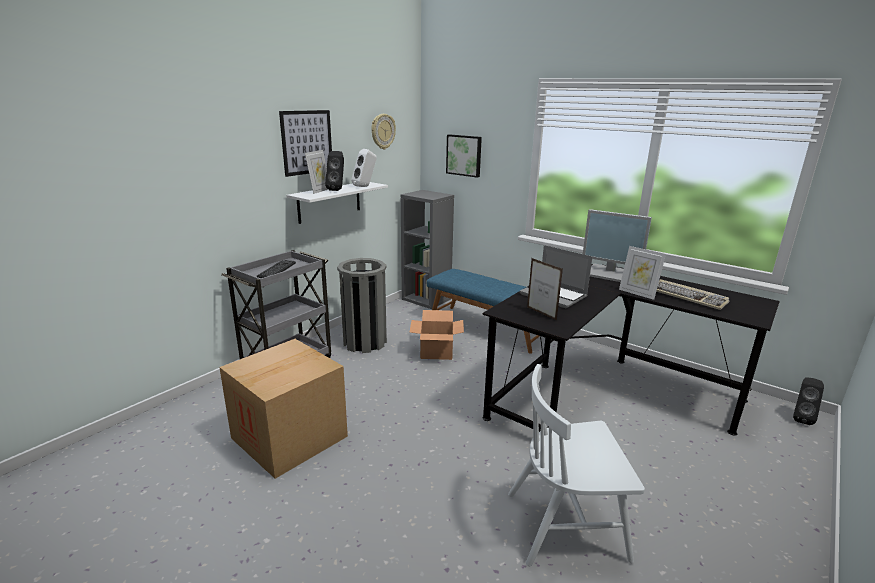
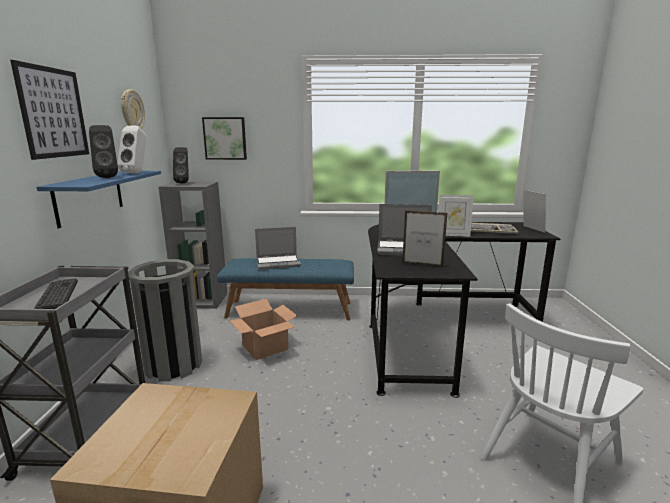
camera: 35 degrees left, 5 degrees down
(319, 191) = (82, 180): picture frame -> picture frame (531, 229)
(329, 202) = (90, 196): white shelf -> blue shelf
(482, 281) = (278, 263): none -> laptop
(800, 418) = (552, 305): black speaker -> black speaker (184, 183)

